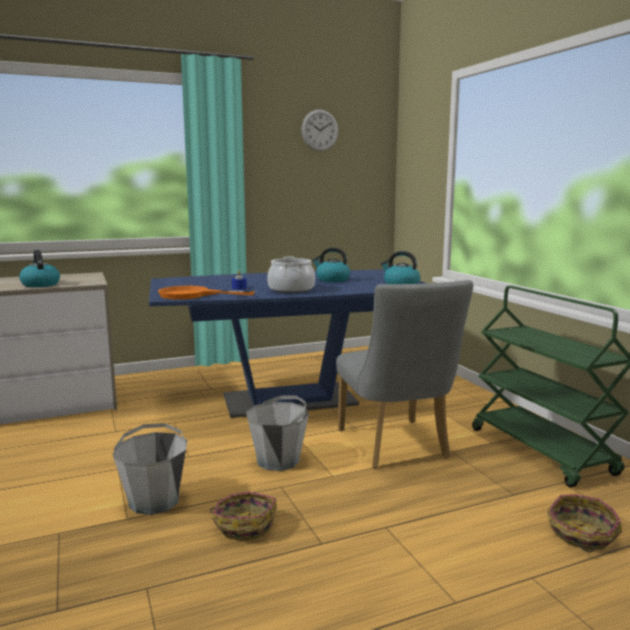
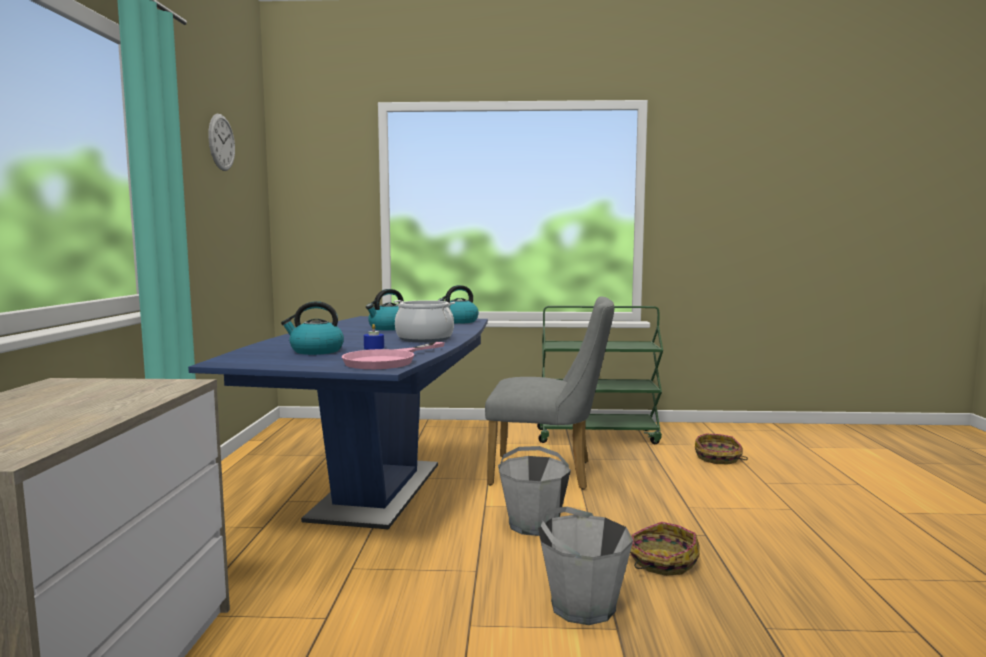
camera: 65 degrees left, 5 degrees down
(40, 284) = (102, 407): kettle -> kettle (316, 351)
(193, 295) = (388, 360): orange frying pan -> pink frying pan

